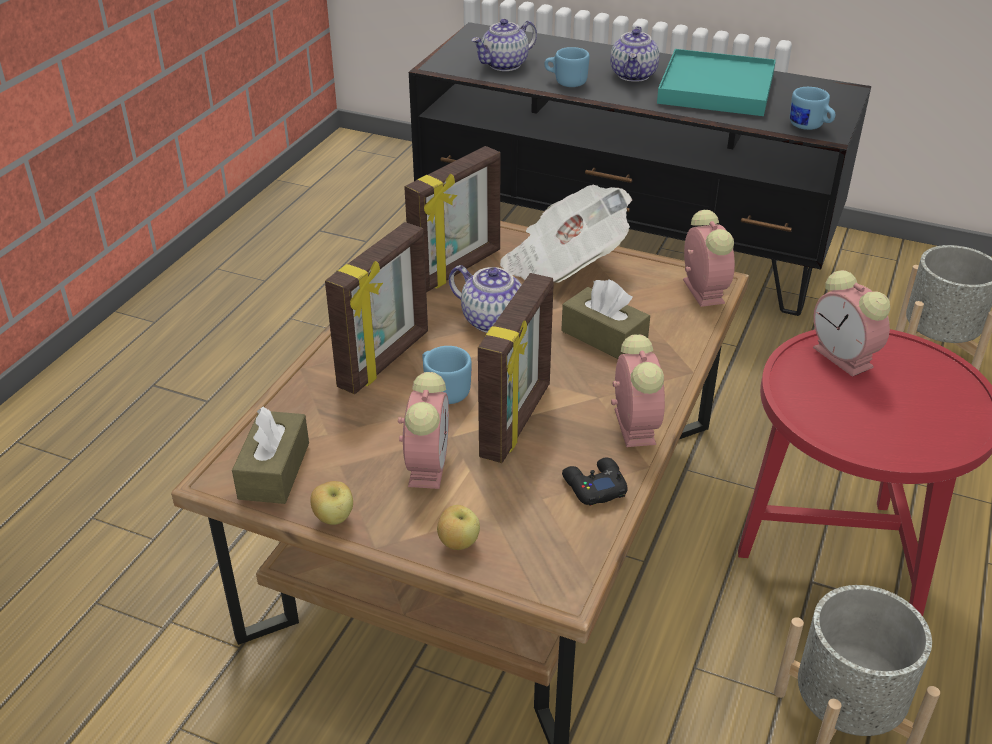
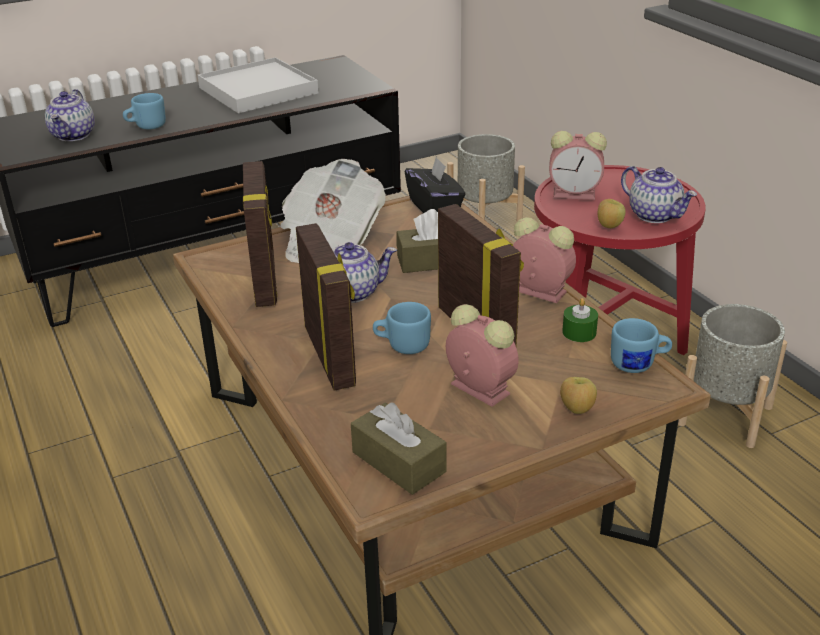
camera: 50 degrees left, 5 degrees down
(334, 518) = (490, 454): apple -> apple (609, 226)
(594, 486) = (579, 332): black game controller -> green candle
(634, 75) = (187, 104): teapot -> teapot (655, 215)
(702, 290) = (435, 207): alarm clock -> black tissue box
(716, 89) = (258, 91): turquoise tray -> white tray
(810, 127) = (356, 88): blue mug -> blue mug (639, 364)

